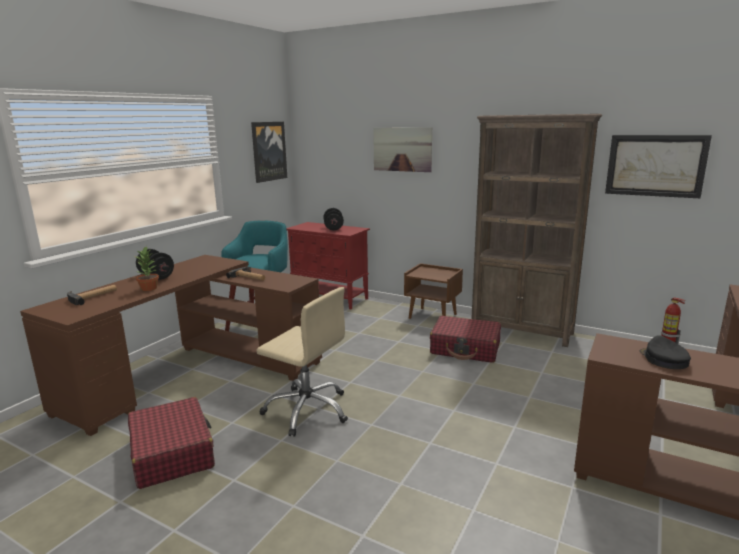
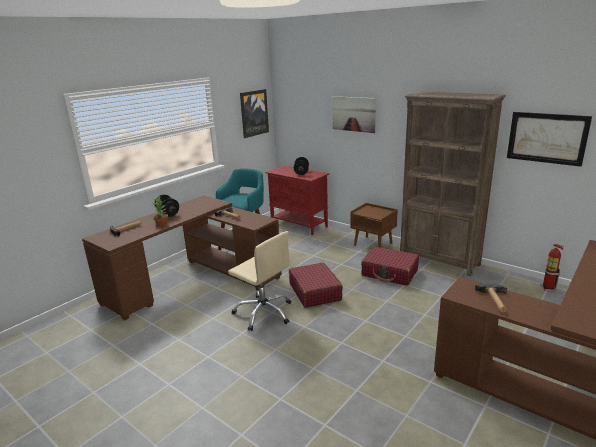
camera: 10 degrees right, 5 degrees up
(172, 452) = (173, 335): red suitcase -> red suitcase (315, 292)
(663, 359) = (495, 300): black cap -> hammer

